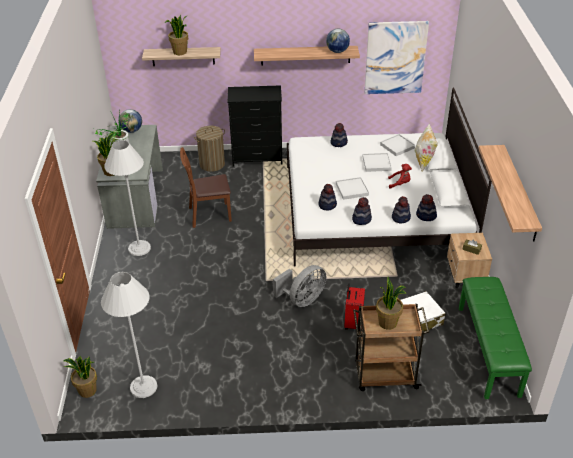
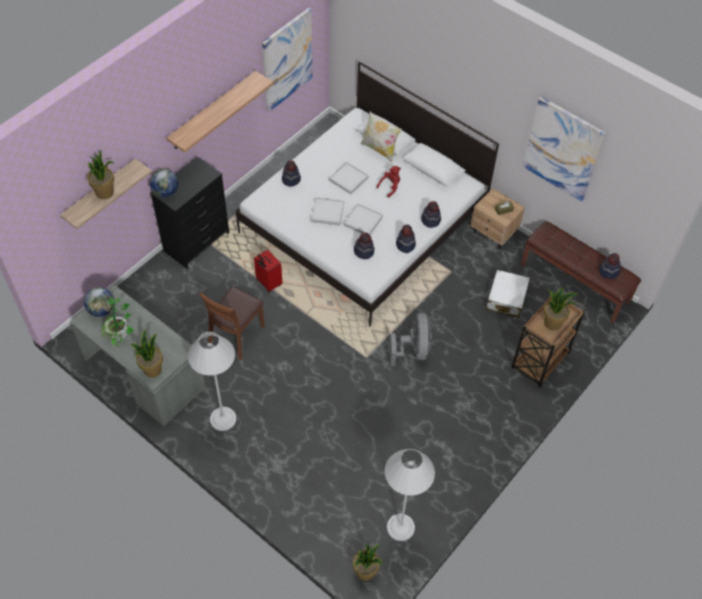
camera: 50 degrees left, 15 degrees up
(212, 164) = (164, 281): laundry basket -> none
(337, 51) = (248, 90): globe -> globe (165, 192)
(352, 323) = (470, 338): red suitcase -> red suitcase (268, 283)
(397, 146) = (341, 148): white tray -> white tray (328, 212)
(426, 216) = (445, 204): hat -> hat (609, 271)
(489, 350) = (575, 283): green bench -> brown bench
(519, 193) = (562, 149): shelf -> picture

